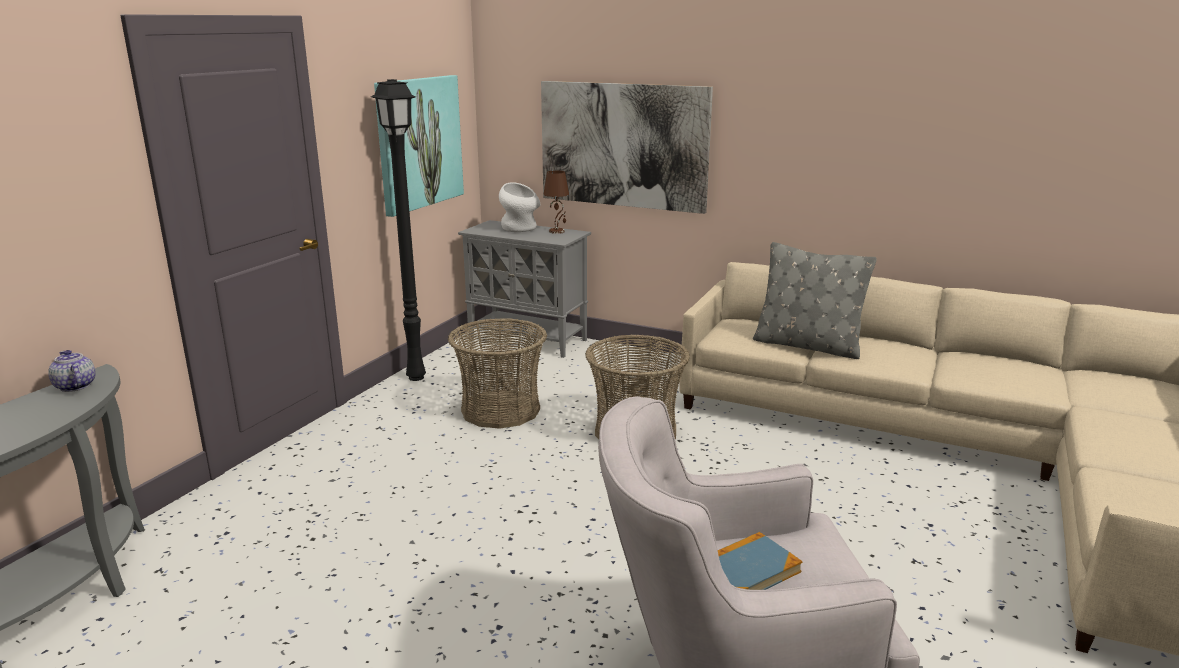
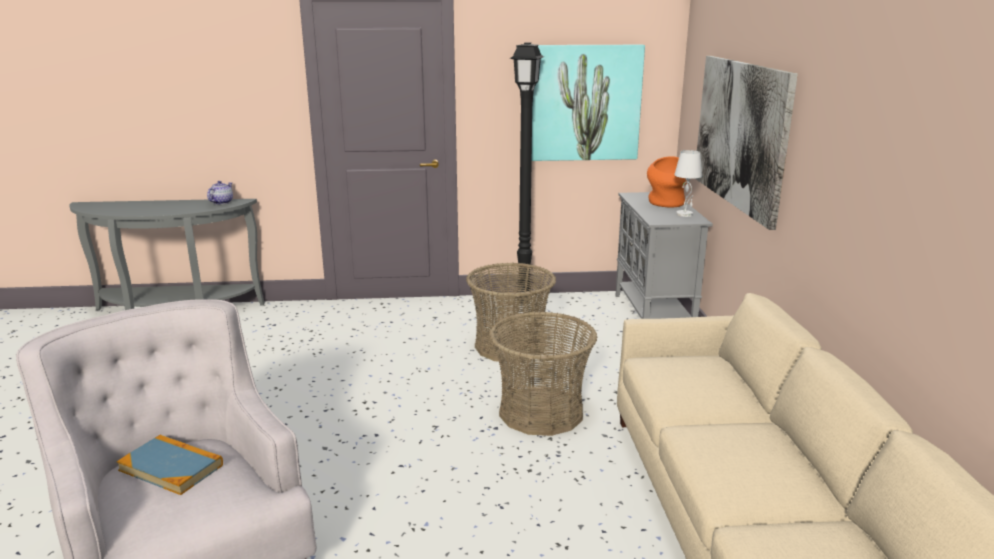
camera: 60 degrees right, 0 degrees up
(520, 229) = (666, 204): white vase -> orange vase
(557, 231) = (685, 214): brown table lamp -> white table lamp
(807, 345) = (701, 413): grey pillow -> none

